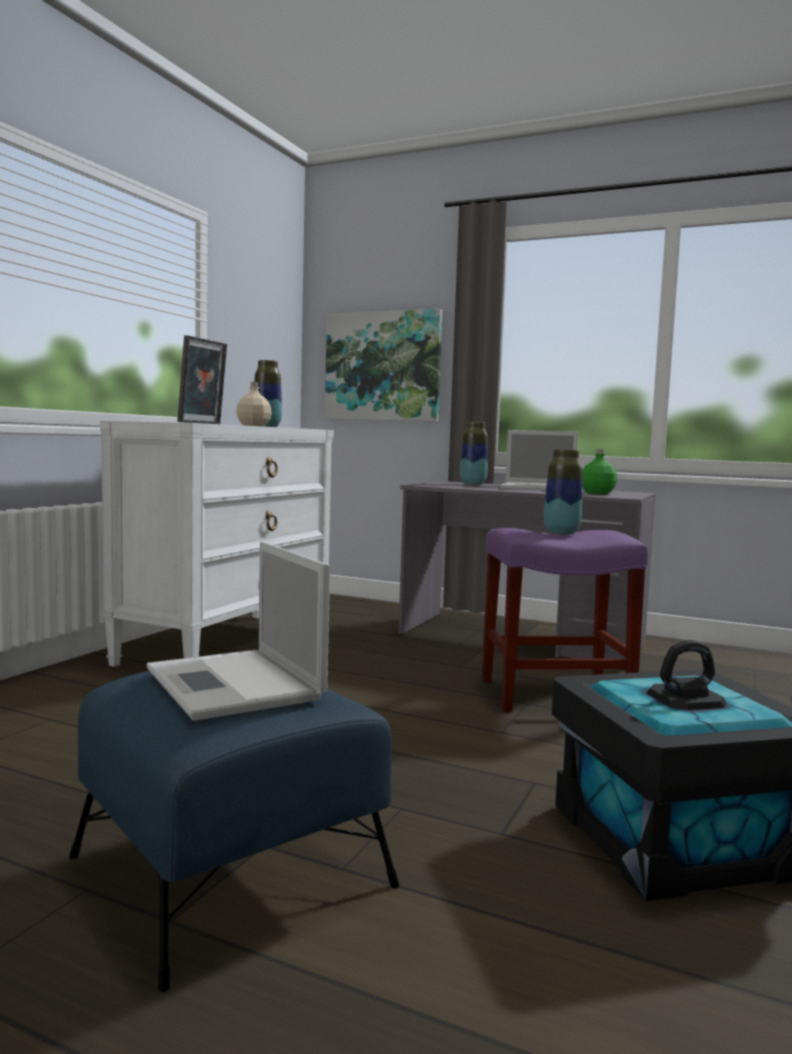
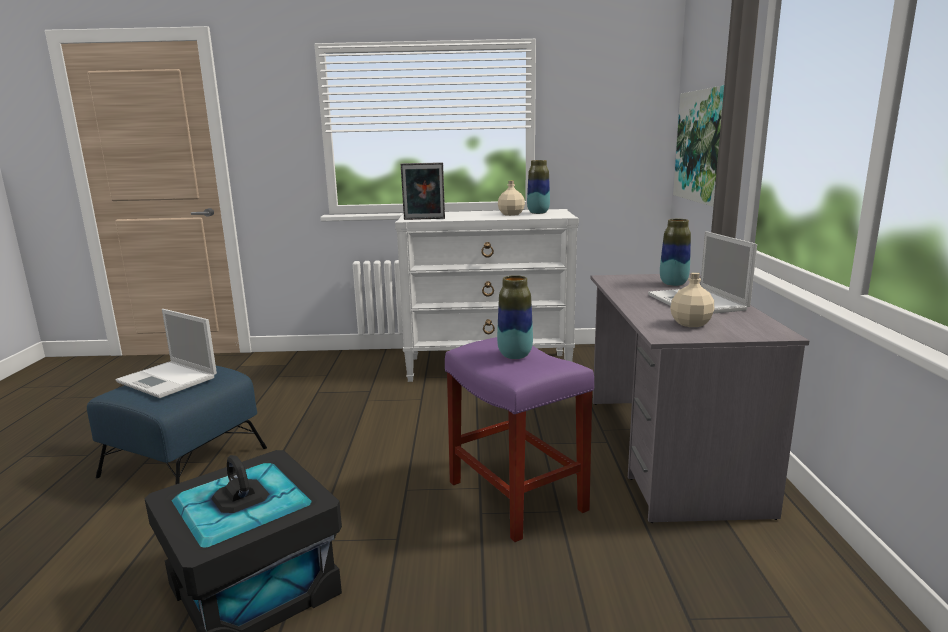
camera: 65 degrees right, 10 degrees up
(235, 685) = (168, 380): laptop -> laptop turned 90 degrees counterclockwise
(597, 493) = (690, 324): green bottle -> beige bottle

